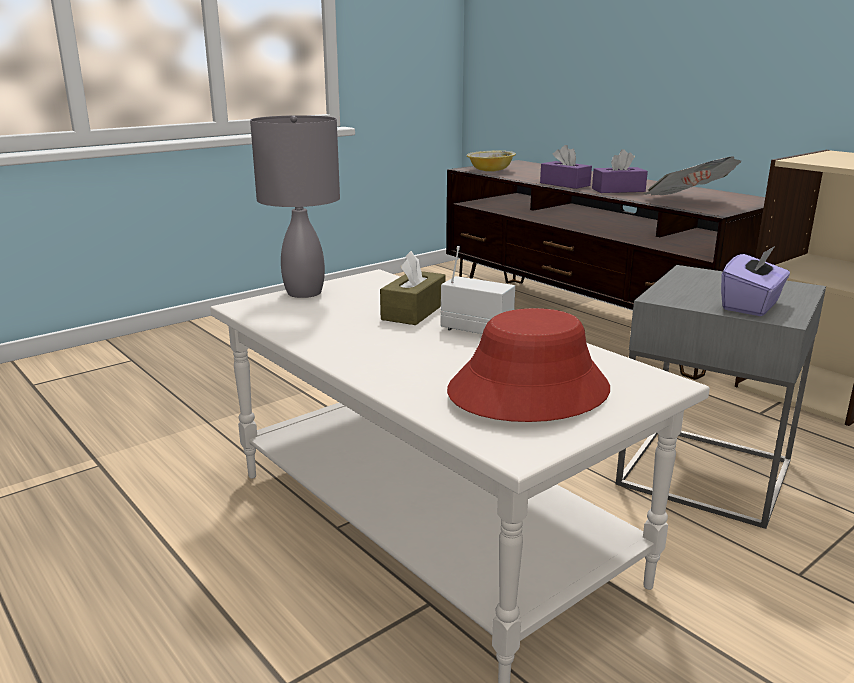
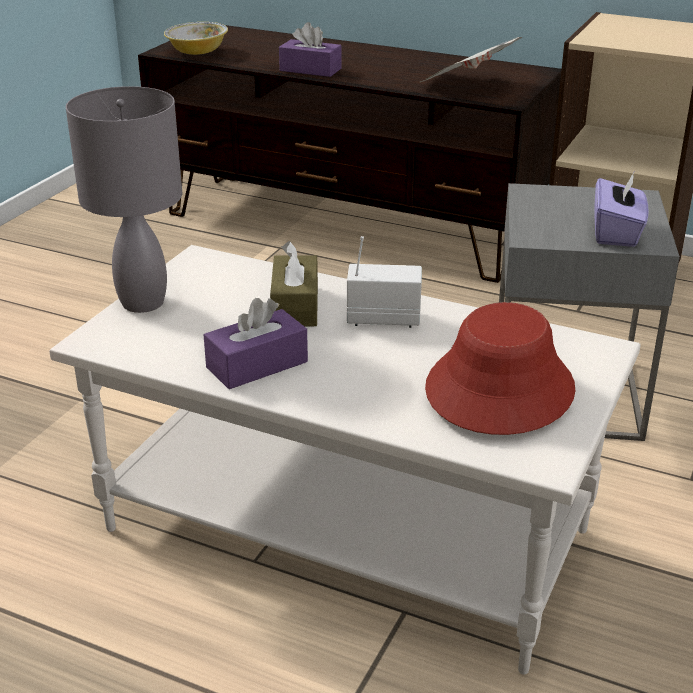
camera: 25 degrees left, 10 degrees up
(618, 190) = (378, 73): purple tissue box -> purple tissue box (257, 365)

